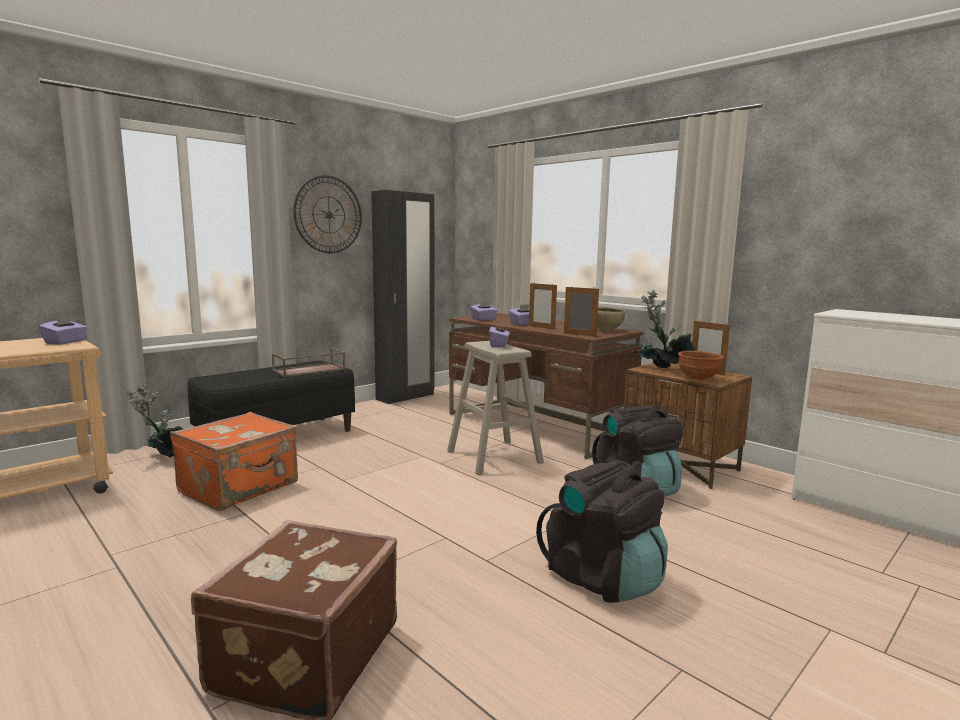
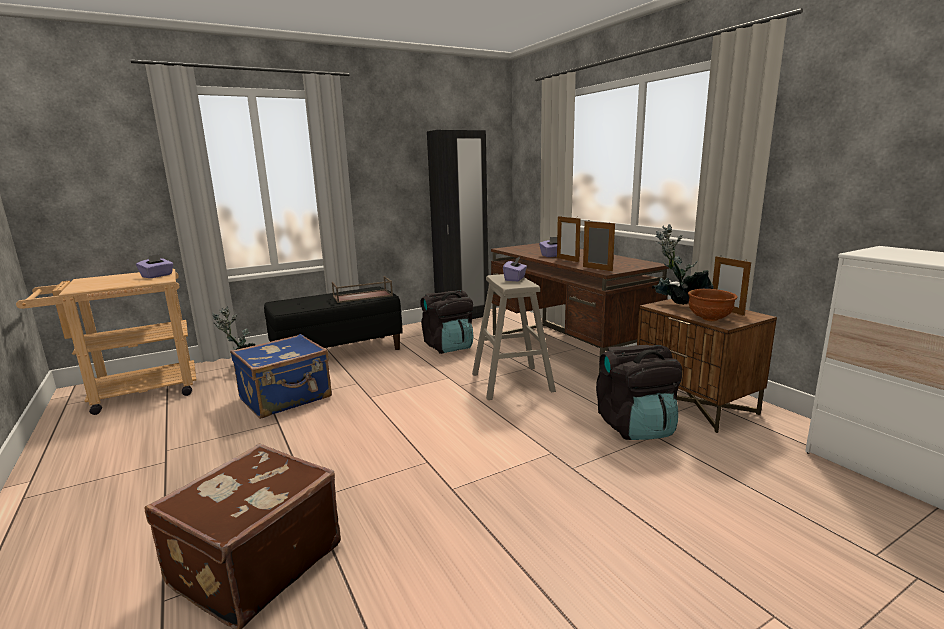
camera: 15 degrees right, 5 degrees up
(240, 488) = (286, 398): orange suitcase -> blue suitcase
(328, 215) = (386, 156): wall clock -> none
(484, 319) = (521, 250): purple tissue box -> none
(603, 578) = (552, 521): black backpack -> black backpack (448, 347)
(606, 331) = (630, 264): brown bowl -> none

